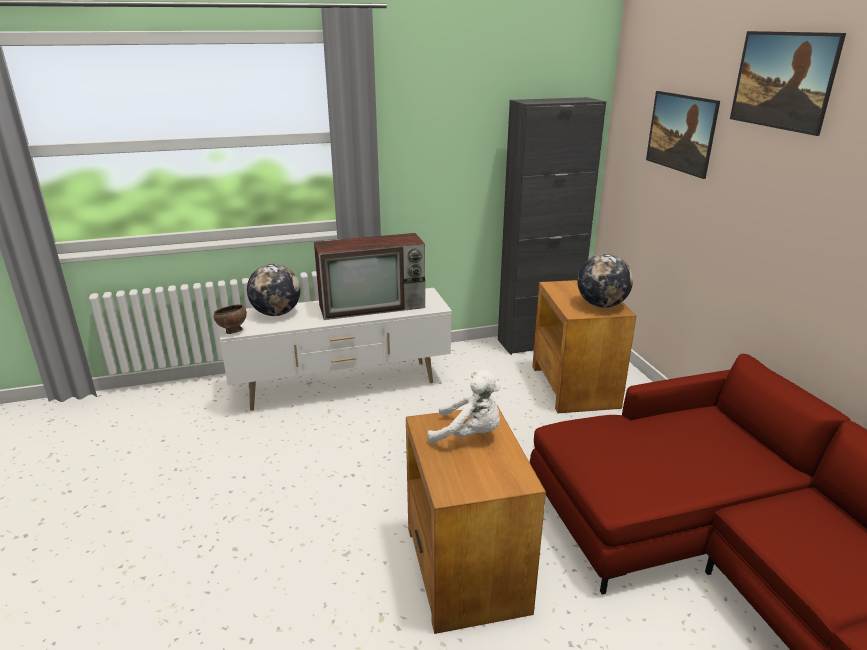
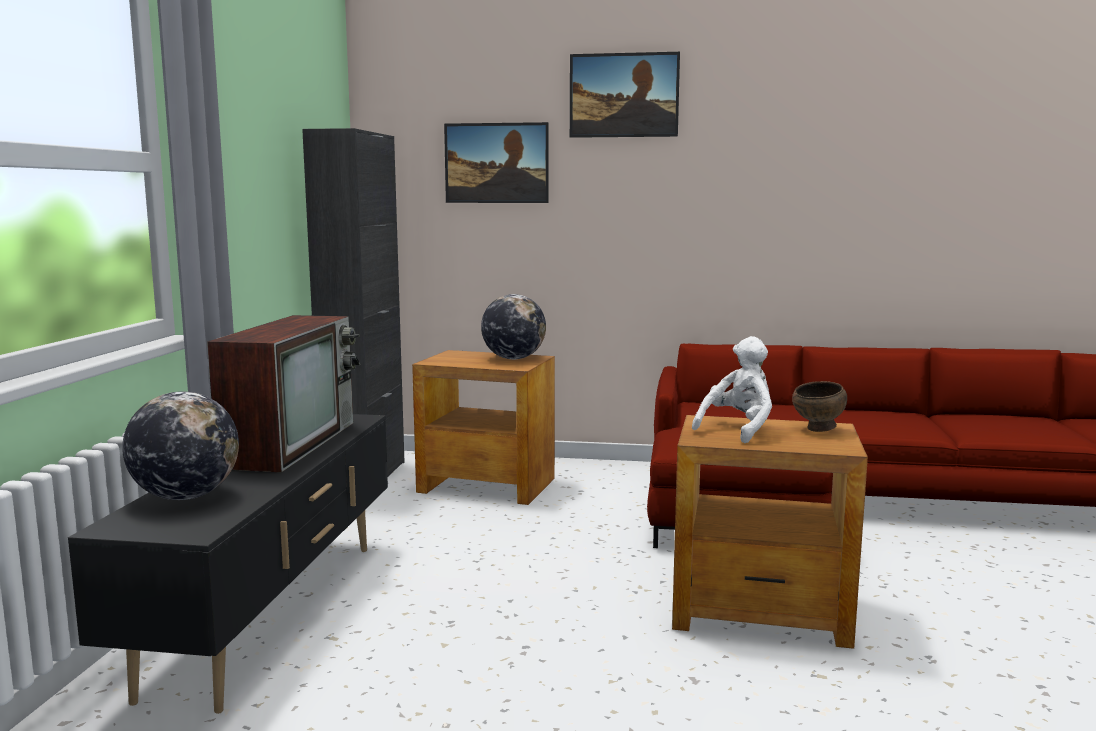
camera: 65 degrees left, 15 degrees down
(232, 332) = (198, 533): brown bowl -> brown bowl (818, 430)
(342, 386) = (272, 614): white tv stand -> black tv stand

